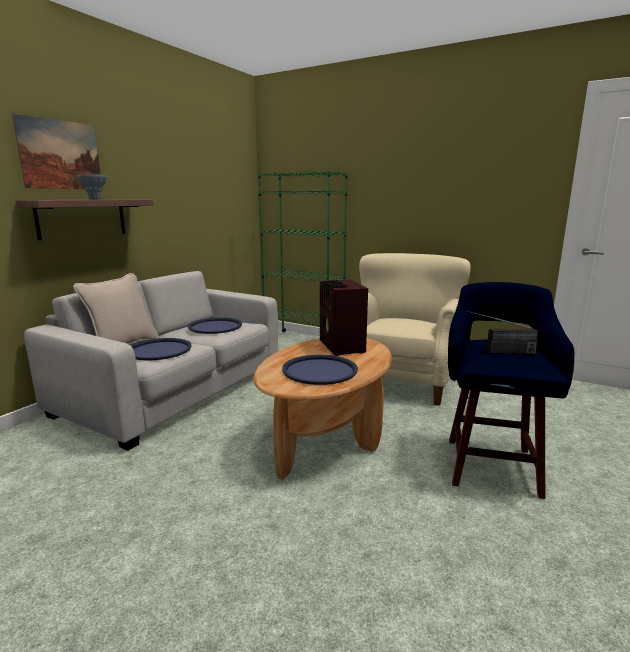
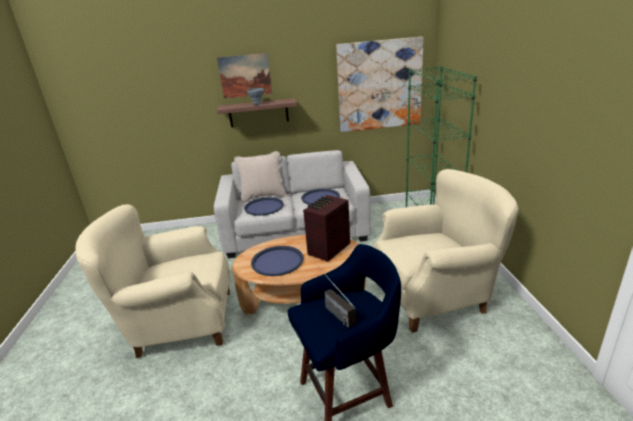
camera: 55 degrees right, 10 degrees up
(204, 550) = (178, 323): none -> beige armchair
(217, 194) = (379, 85): none -> picture

